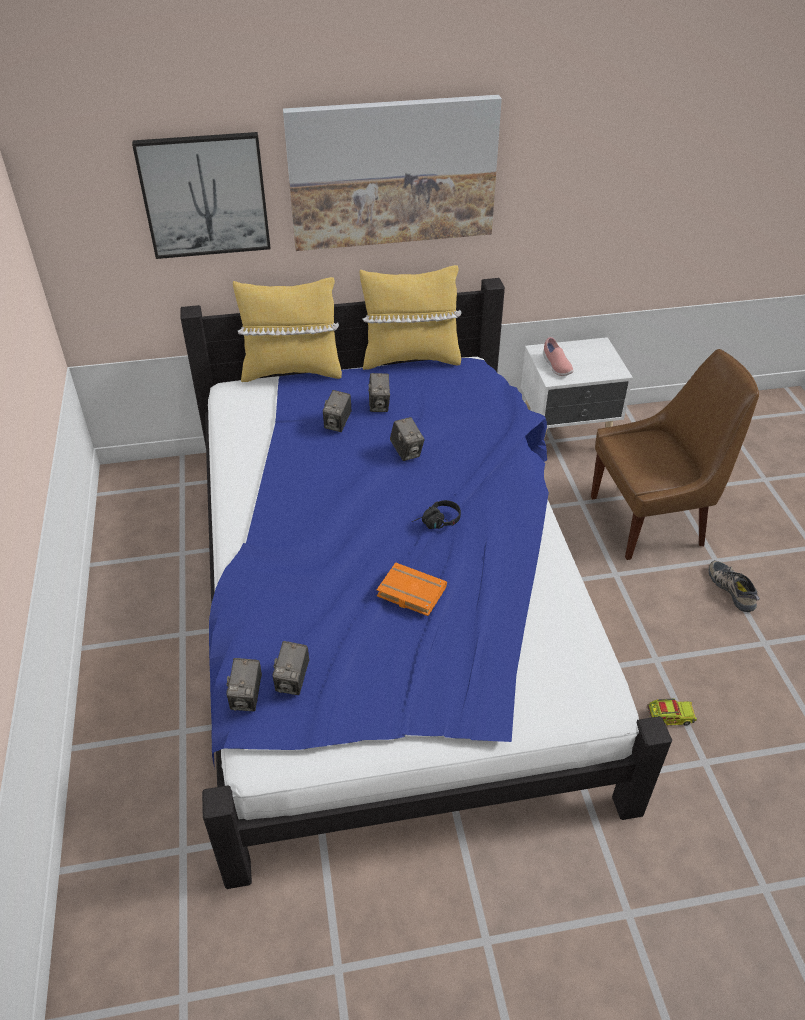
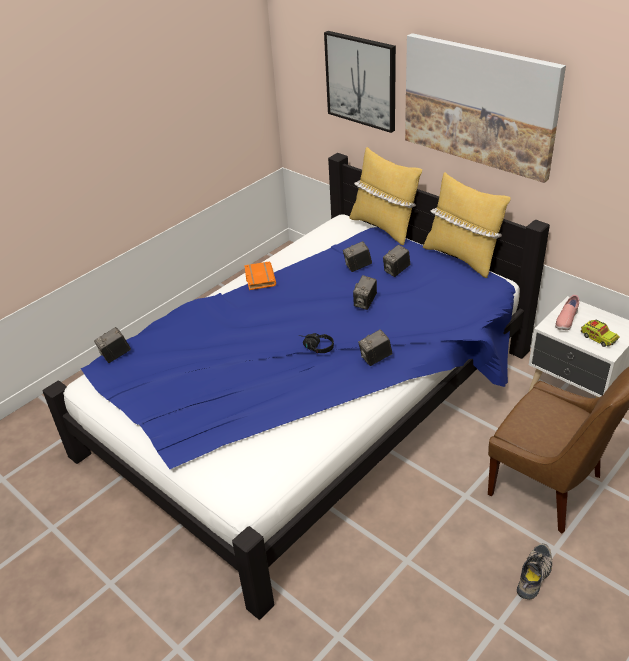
camera: 55 degrees right, 5 degrees down
(293, 681) = (139, 364): camera -> camera (375, 358)
(409, 593) = (244, 368): orange book -> orange book (258, 278)
(669, 717) = (360, 594): toy truck -> toy truck (598, 338)

